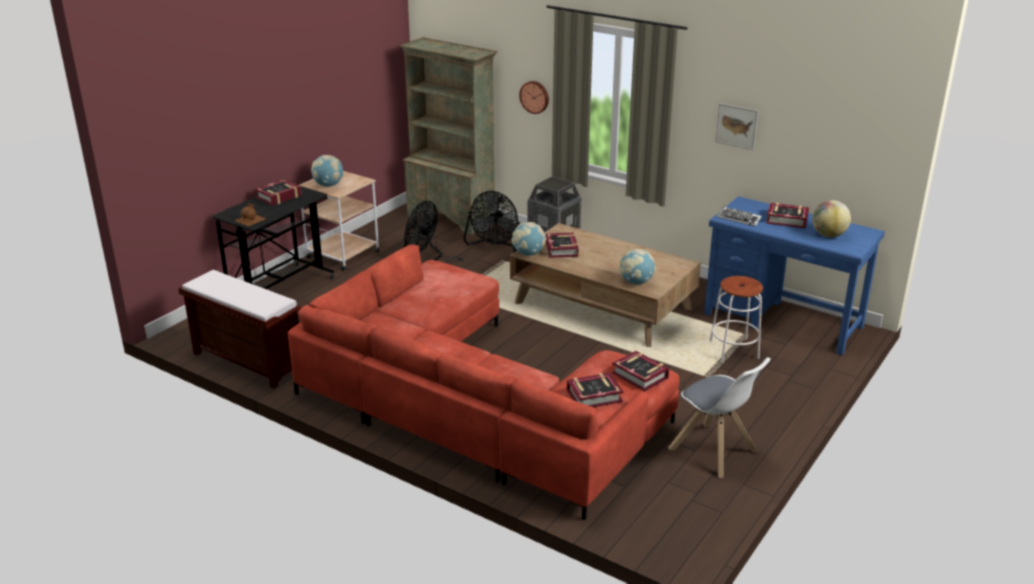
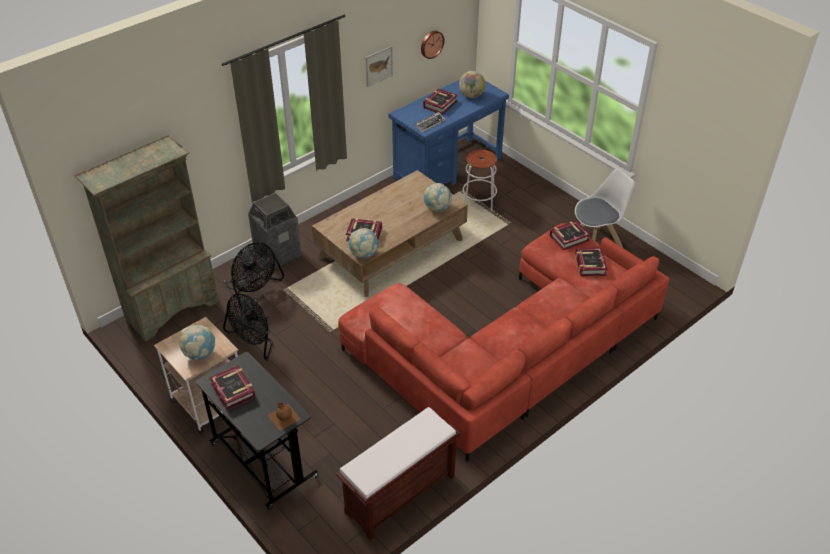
camera: 75 degrees left, 15 degrees up
(535, 97) = (213, 150): wall clock -> wall clock (431, 44)

